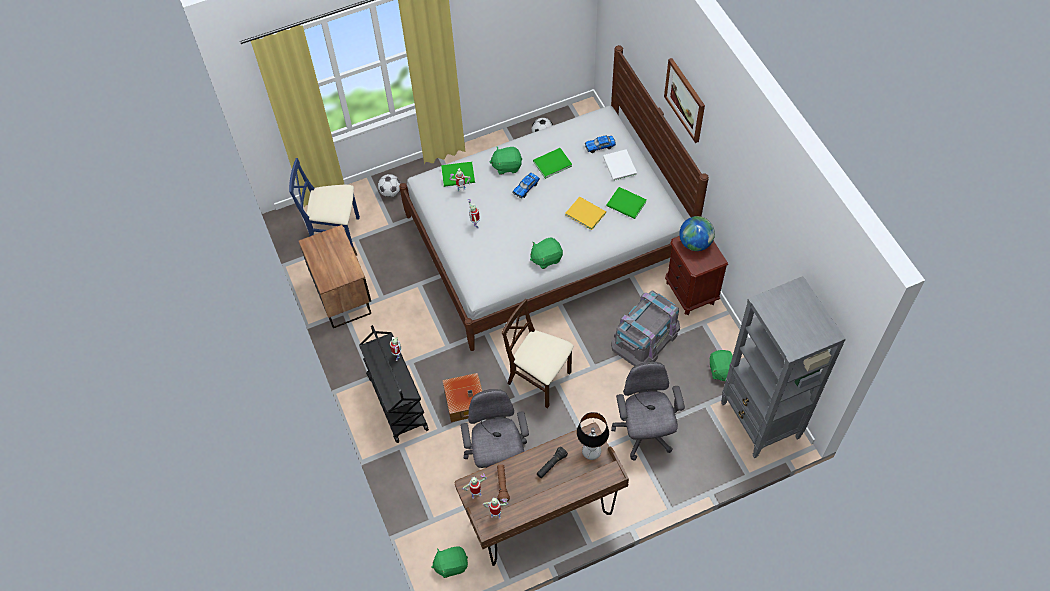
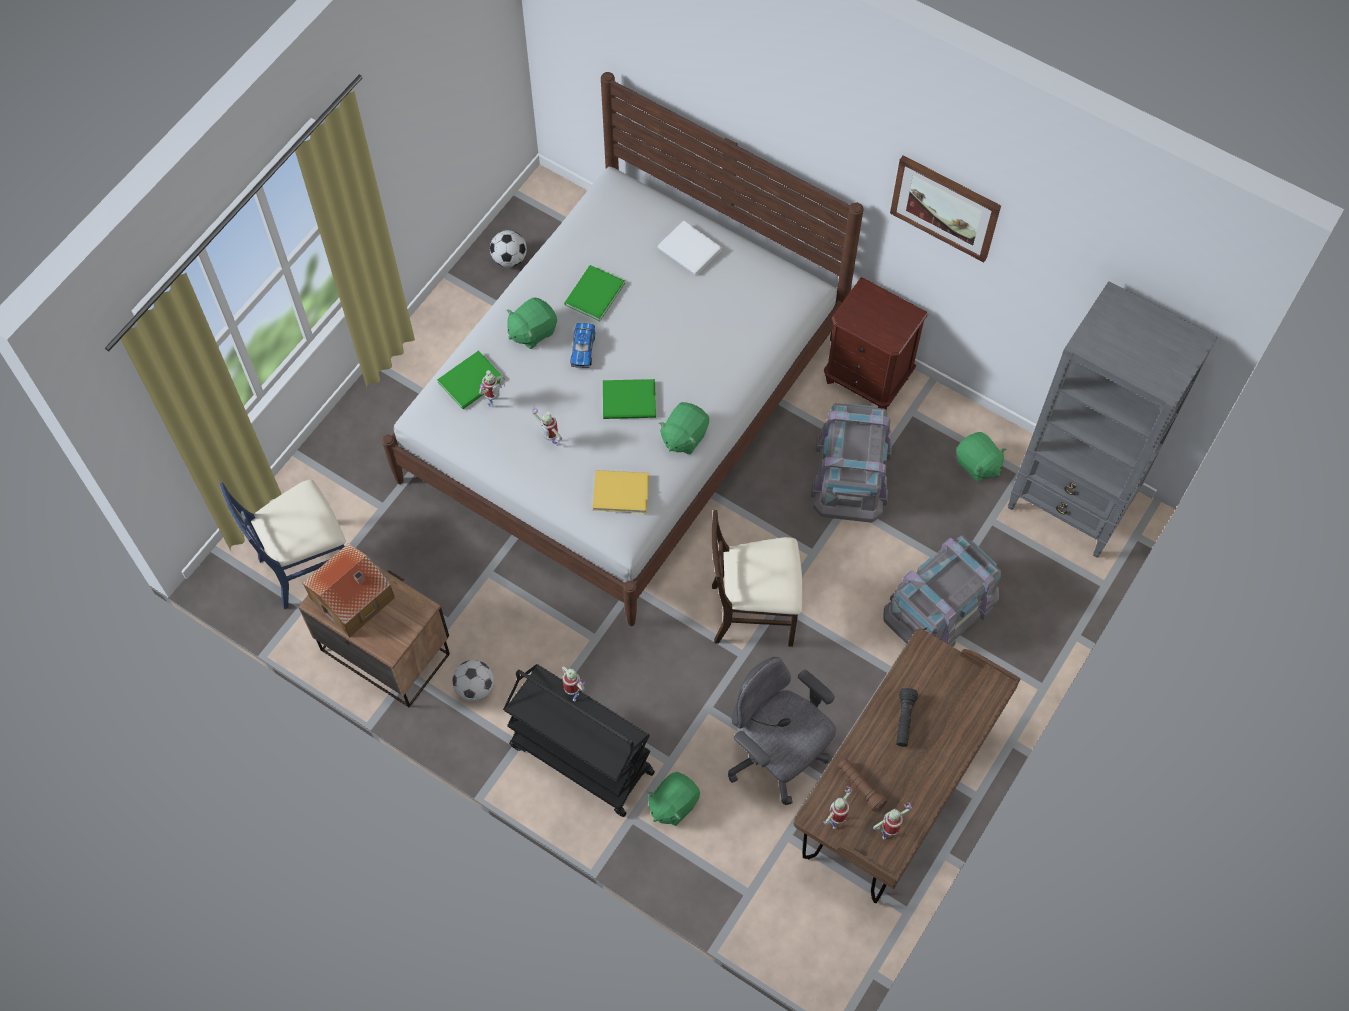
camera: 35 degrees left, 5 degrees up
(390, 192) = (346, 459): football -> football (475, 687)
(451, 565) = (818, 937): green plush toy -> green plush toy (673, 804)
(466, 403) = (677, 704): toy house -> toy house (354, 598)
(585, 212) = (691, 342): yellow book -> yellow book (619, 491)
(591, 452) = (942, 671): table lamp -> none
(600, 146) = (642, 234): toy car -> none
(627, 205) = (739, 300): green book -> green book (631, 401)
(644, 433) = (940, 605): grey office chair -> grey storage box
(685, 100) = (780, 110): picture -> picture (945, 207)
(695, 243) = (867, 307): globe -> none

